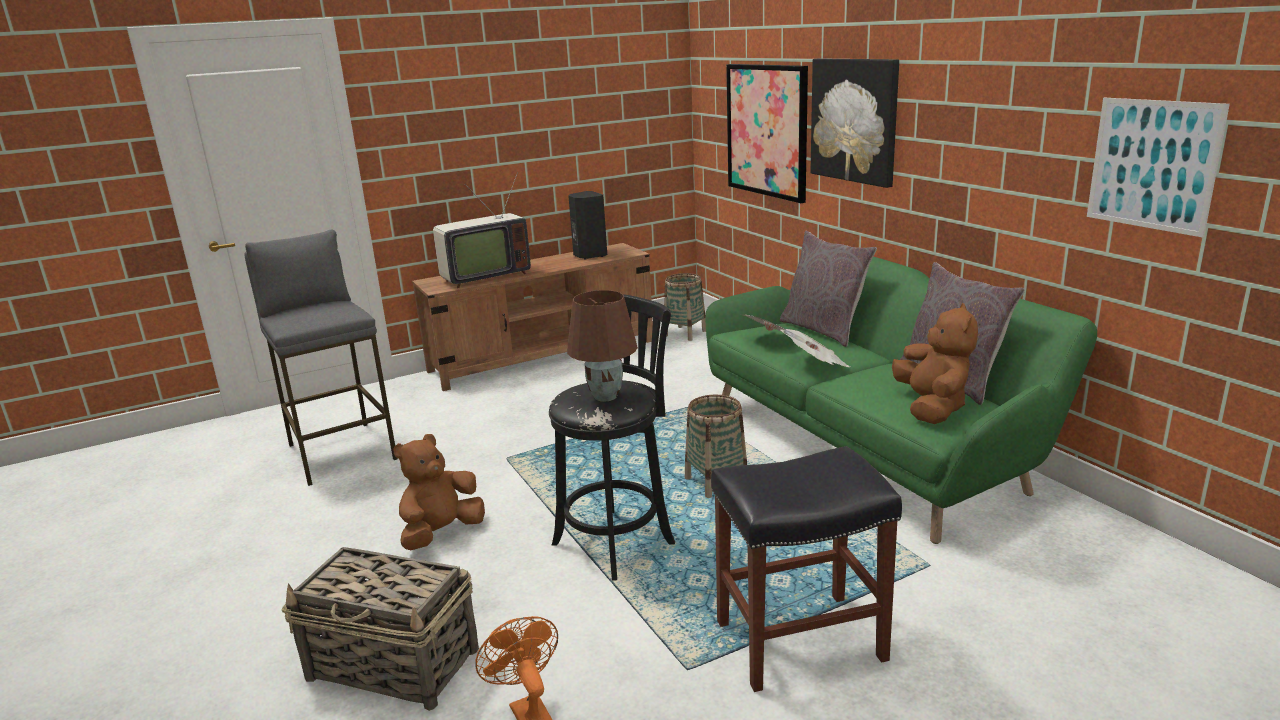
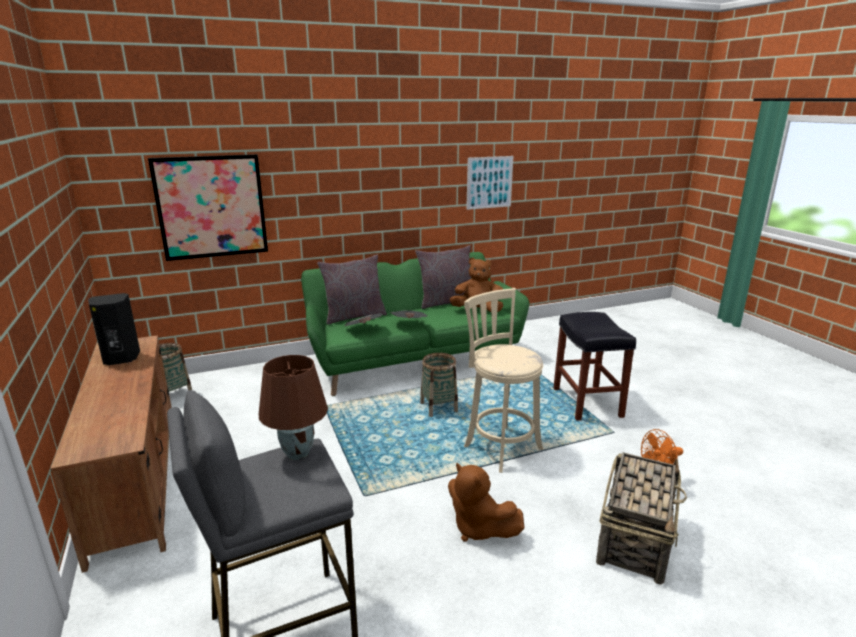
camera: 85 degrees left, 0 degrees up
(483, 276) = (114, 415): television -> none
(606, 396) = (511, 353): brown table lamp -> brown table lamp (298, 453)
(618, 541) = (500, 446): black stool -> beige stool
(854, 120) = (311, 186): picture -> none

